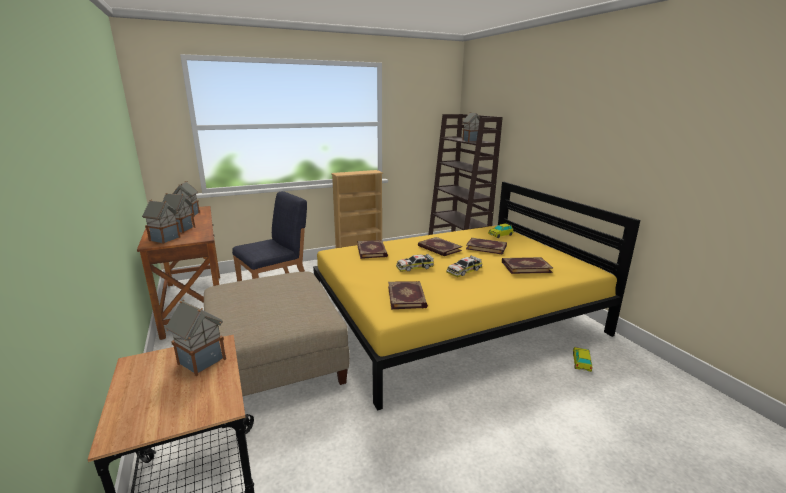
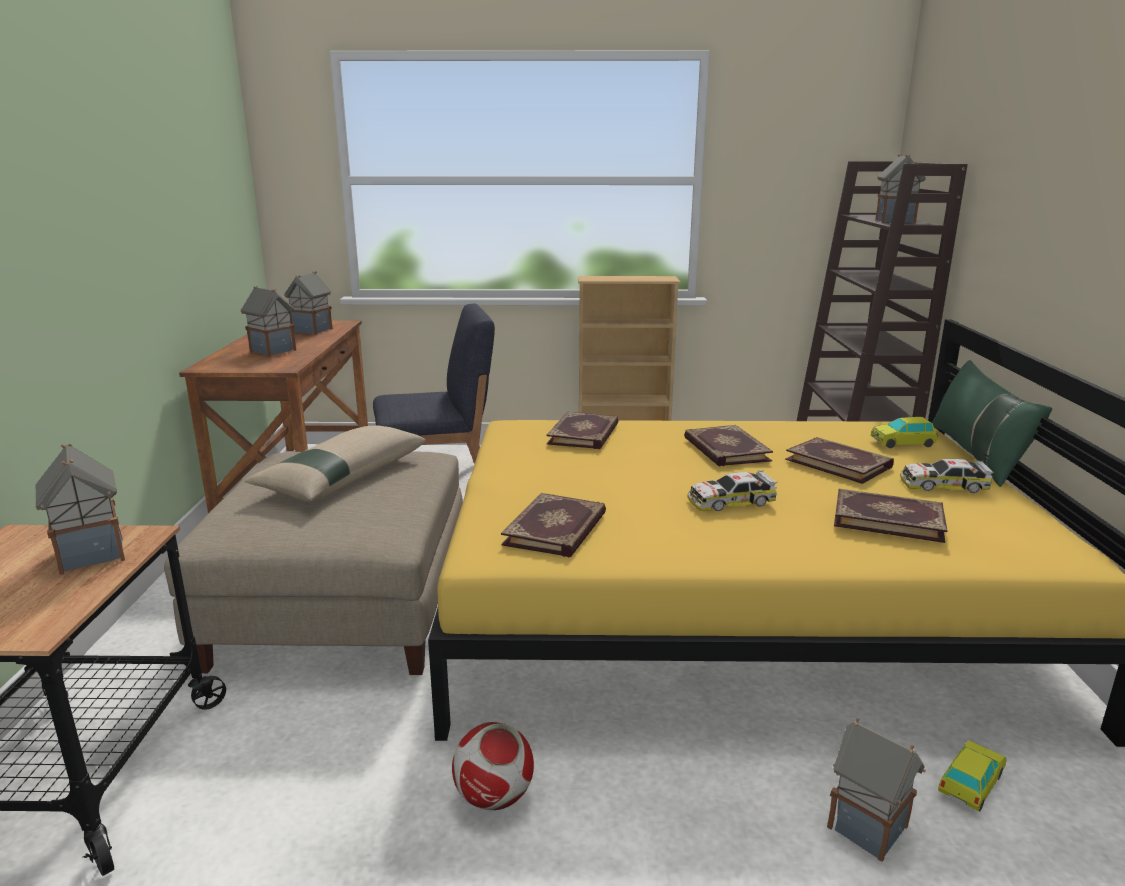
camera: 25 degrees right, 0 degrees up
(165, 239) = (233, 362): toy house -> toy house (869, 828)
(268, 292) = (342, 477): none -> beige pillow
(414, 267) = (634, 477): toy car -> toy car (943, 485)
(423, 425) = (493, 797): none -> football
(529, 236) = (977, 455): none -> green pillow

